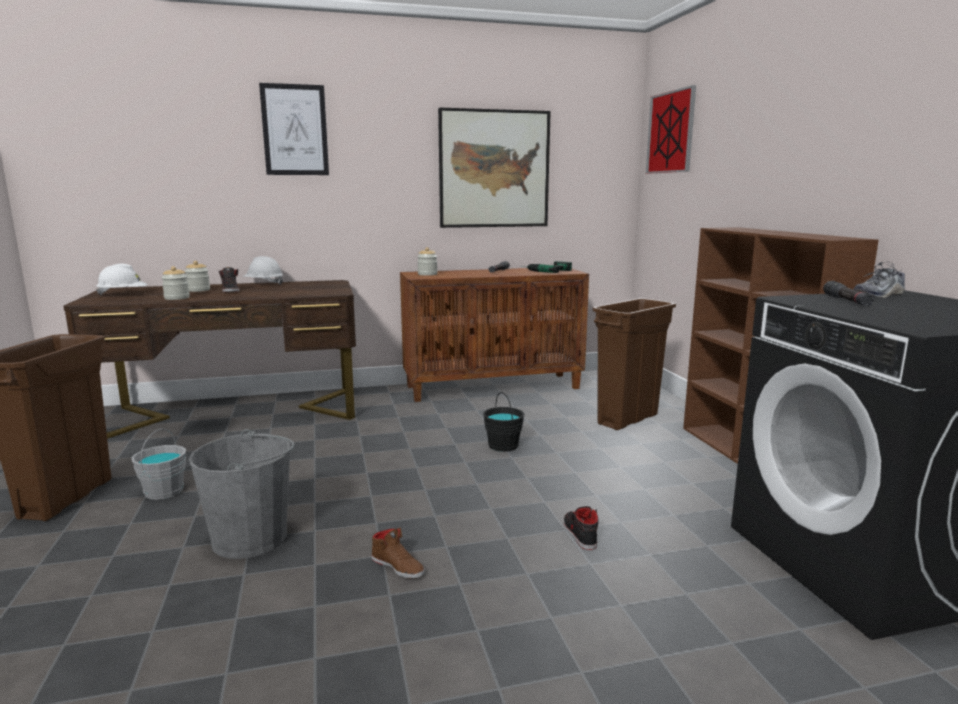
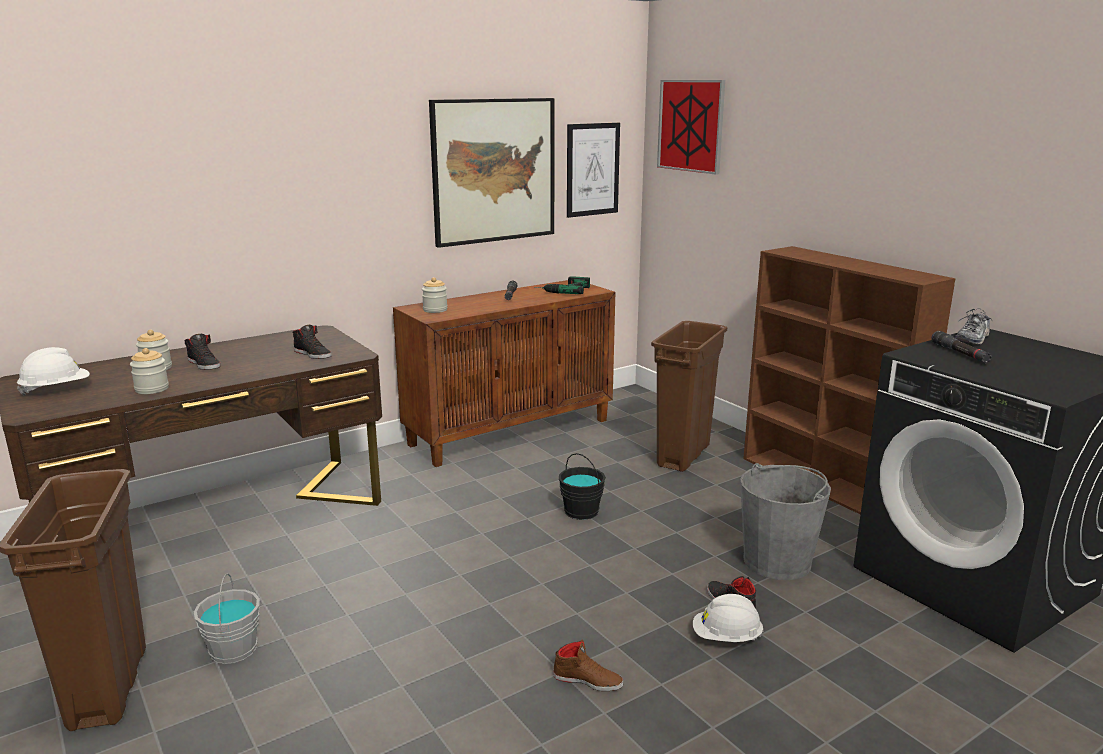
camera: 20 degrees left, 5 degrees up
(250, 538) = (401, 686): grey bucket -> grey bucket (777, 561)
(264, 284) = (229, 345): white hard hat -> white hard hat (726, 638)
(295, 130) = (254, 137): picture -> picture (592, 169)
(308, 291) = (313, 354): none -> black shoe

